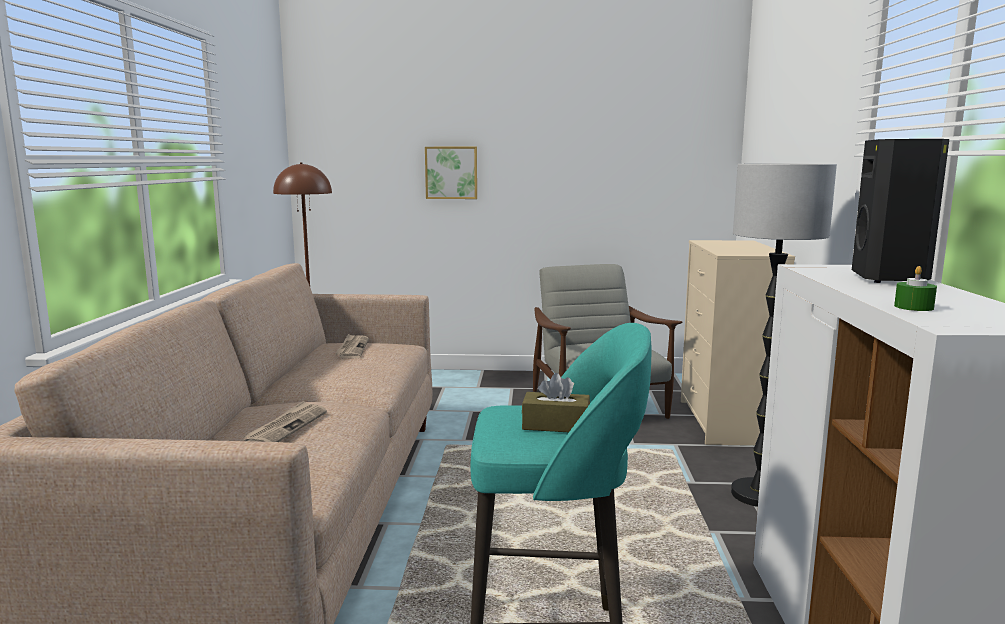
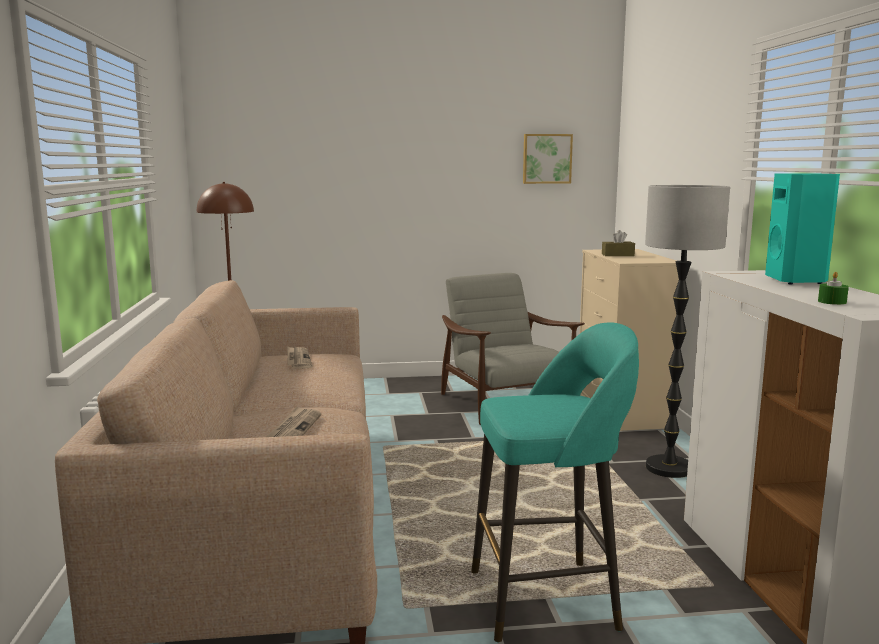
camera: 10 degrees left, 0 degrees up
(451, 172) = (353, 189): picture -> picture (546, 158)
(556, 425) = (557, 408): brown tissue box -> brown tissue box (617, 255)
(891, 278) = (797, 281): black speaker -> turquoise speaker

